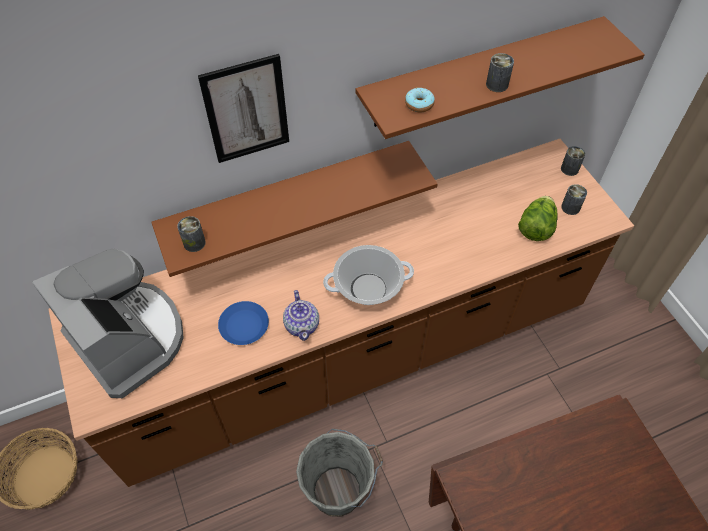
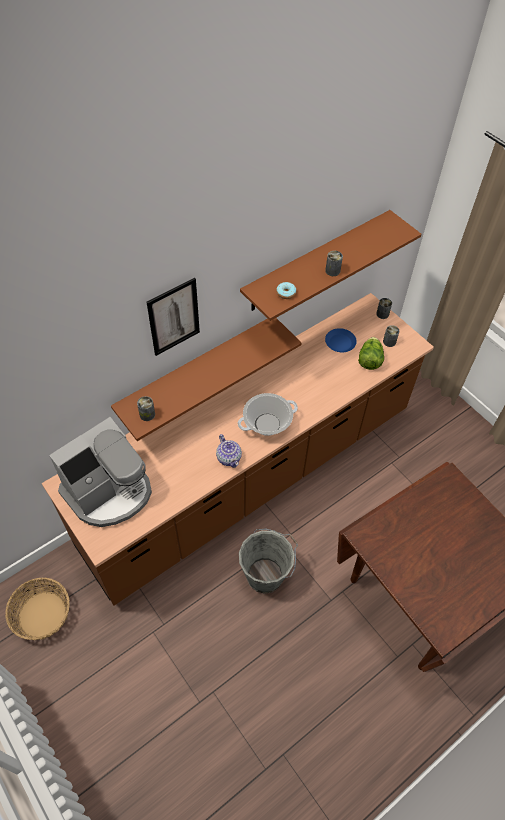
camera: 15 degrees left, 0 degrees up
(129, 338) = (109, 491): coffee machine -> coffee machine turned 105 degrees clockwise
(244, 325) = (189, 466): blue plate -> blue plate (340, 342)

